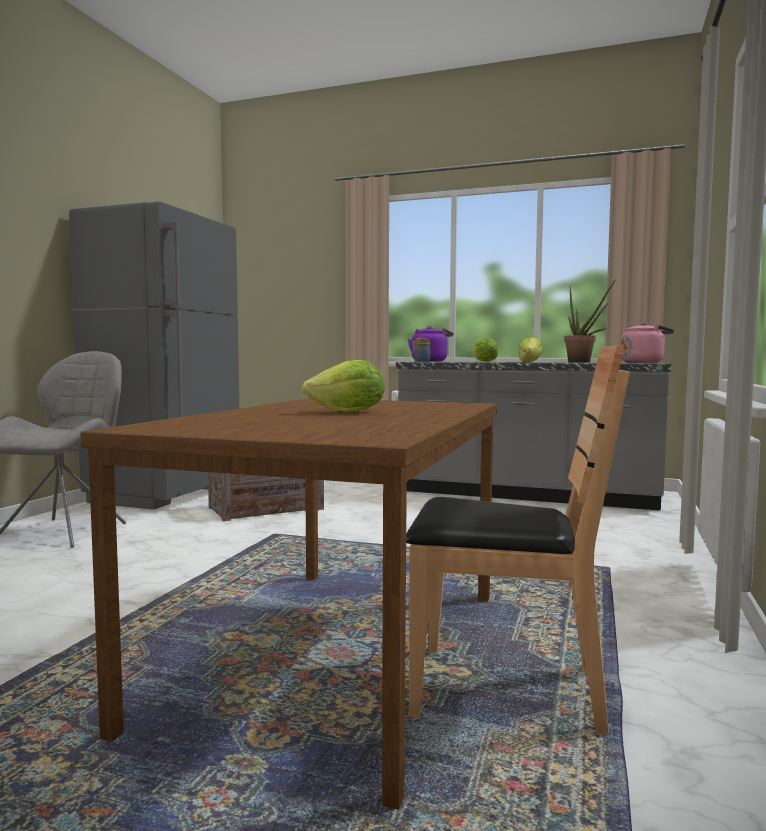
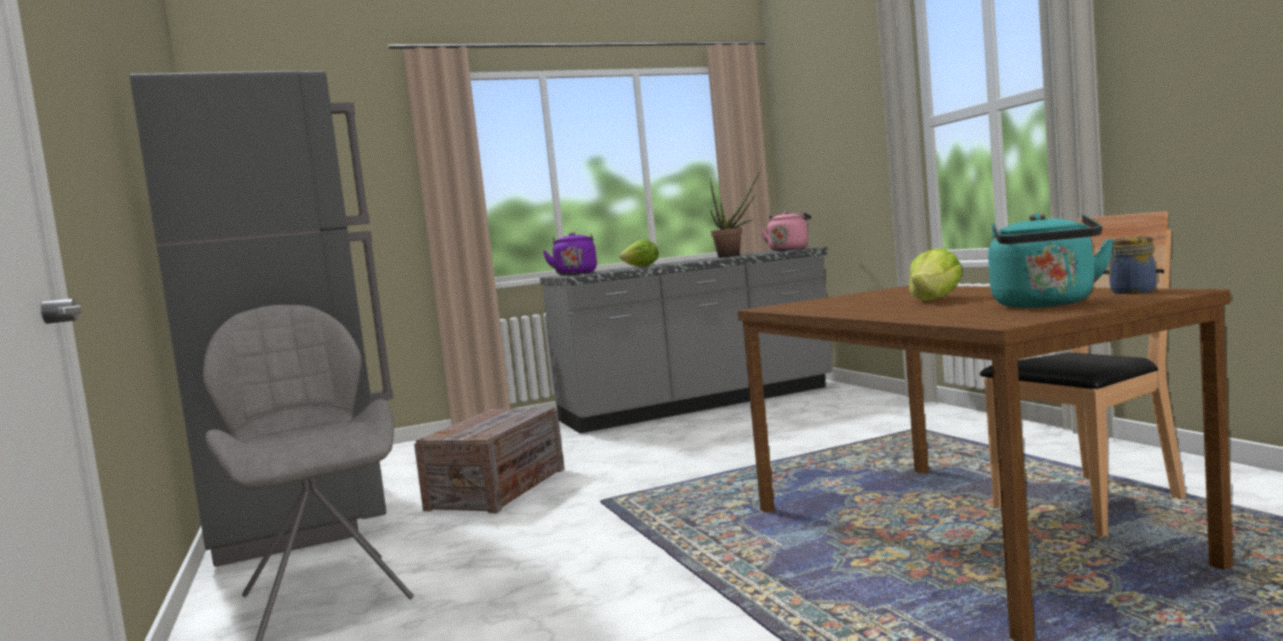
camera: 40 degrees left, 0 degrees up
(269, 427) = (1045, 305): none -> turquoise kettle
(421, 361) = (589, 274): jar -> jar (1131, 292)
(530, 362) = (696, 261): lettuce -> none

